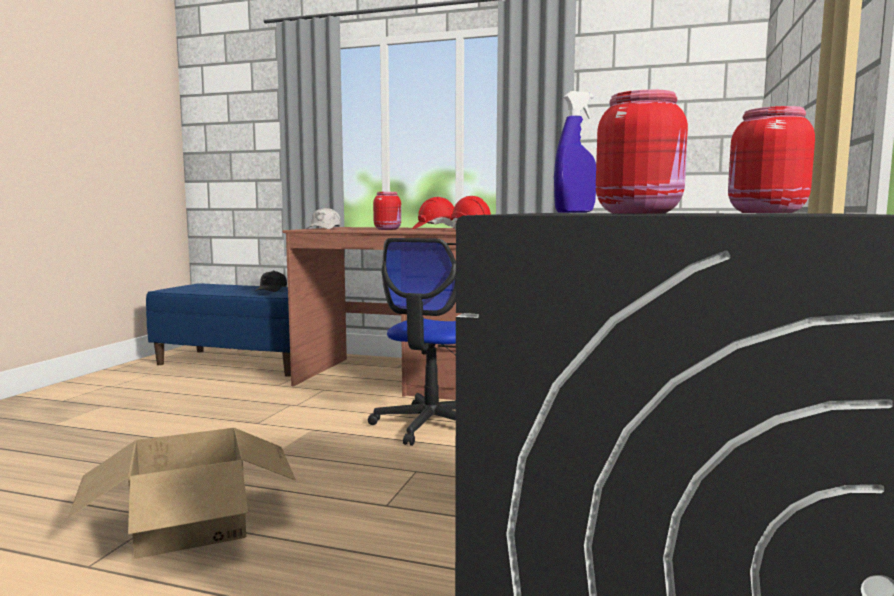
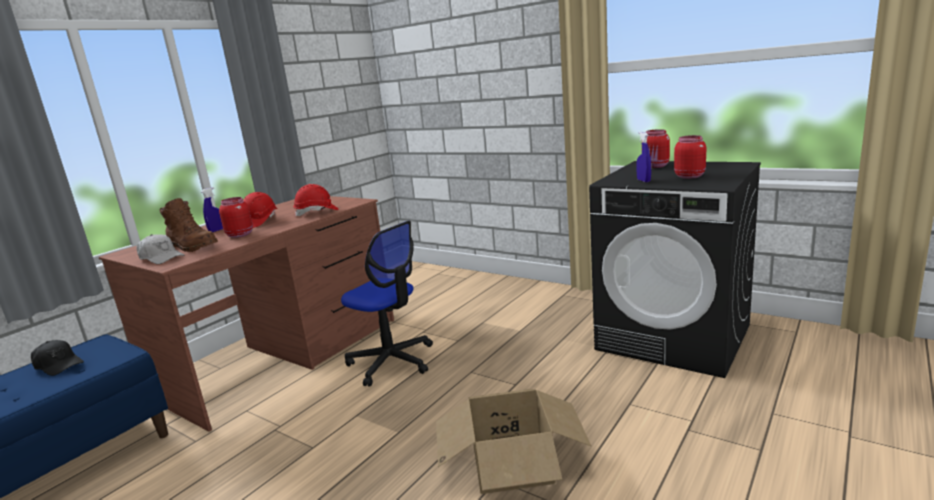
camera: 70 degrees left, 10 degrees up
(354, 228) = (192, 246): none -> brown boot
(406, 228) = (217, 230): none -> blue spray bottle

